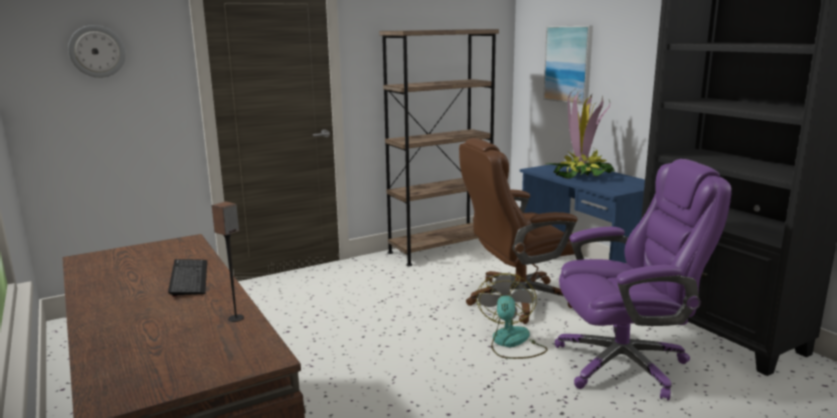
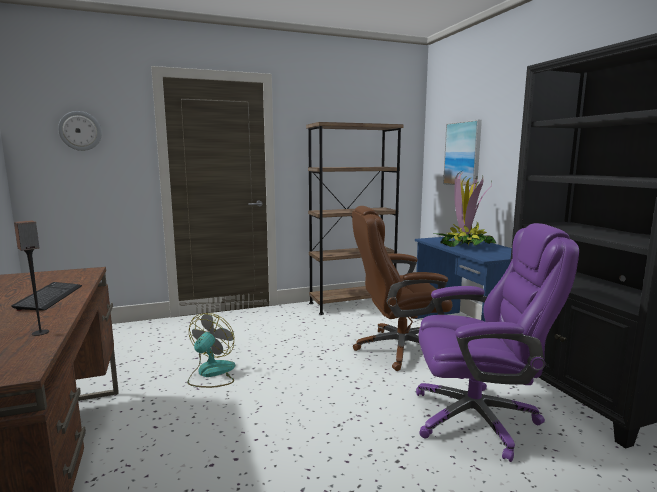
camera: 10 degrees right, 5 degrees down
(511, 343) = (377, 387): fan -> fan (211, 373)

